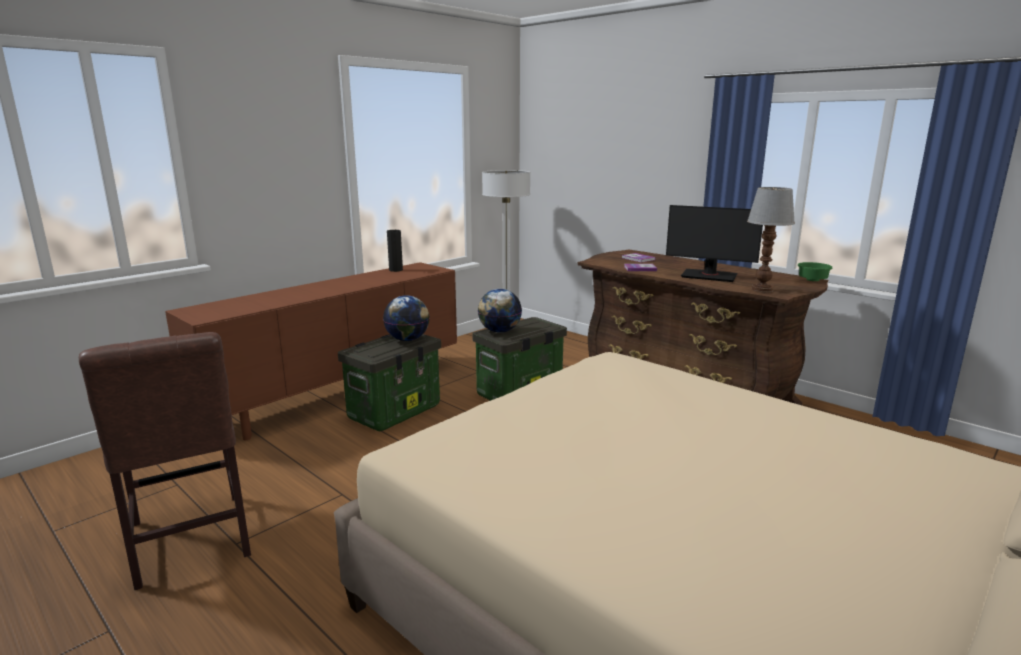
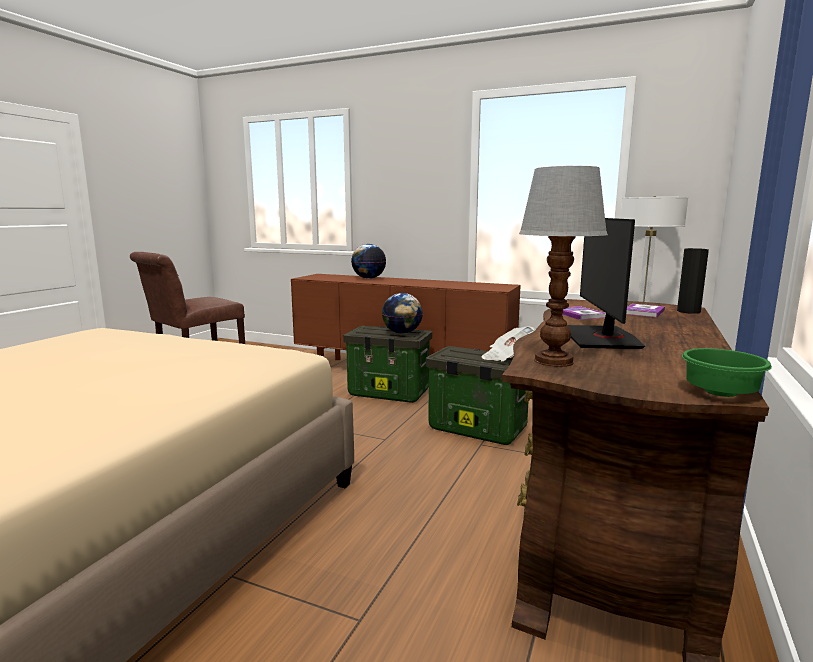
camera: 70 degrees right, 5 degrees down
(396, 270) = (479, 284): black vase -> black vase (688, 311)
(499, 331) = (459, 351): globe -> globe (369, 278)
(534, 322) = (508, 357): none -> newspaper

